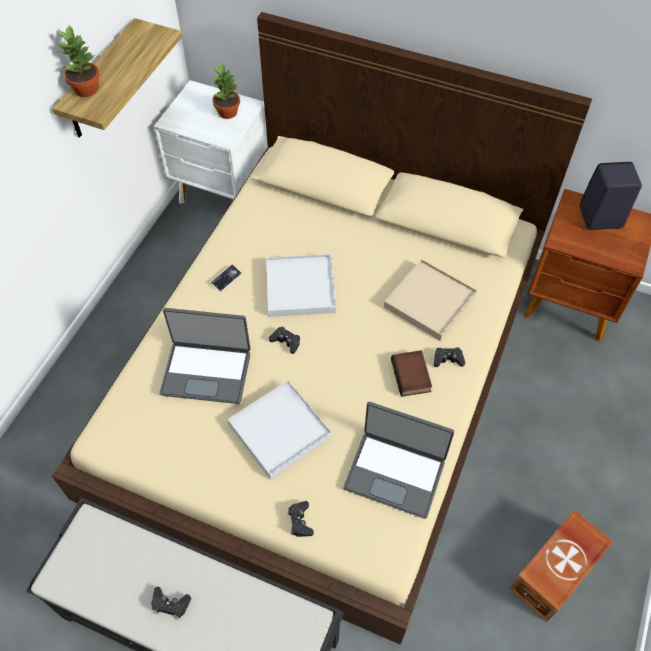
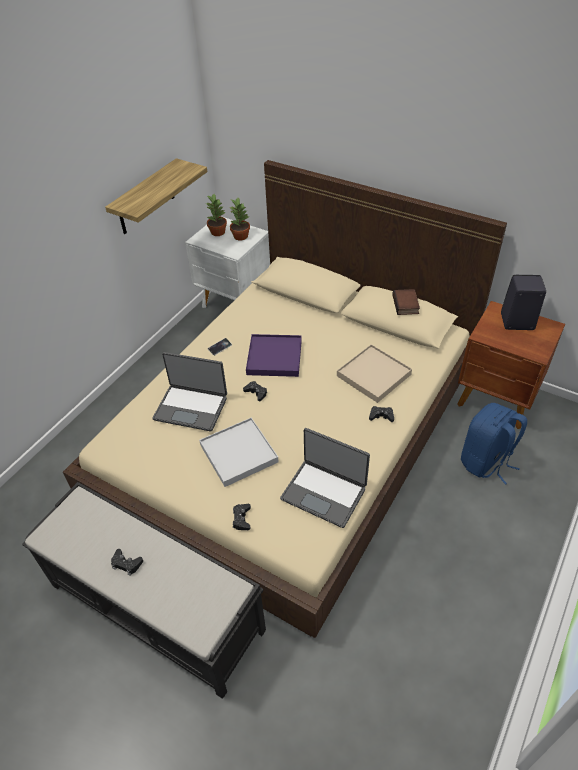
camera: 10 degrees right, 10 degrees down
(86, 89) = (131, 196): potted plant -> potted plant (217, 232)
(300, 287) = (274, 357): white tray -> purple tray
(412, 376) = (350, 425): book -> book (406, 305)
(557, 572) = (458, 600): brown storage box -> none
(567, 389) = (486, 461): none -> blue backpack

